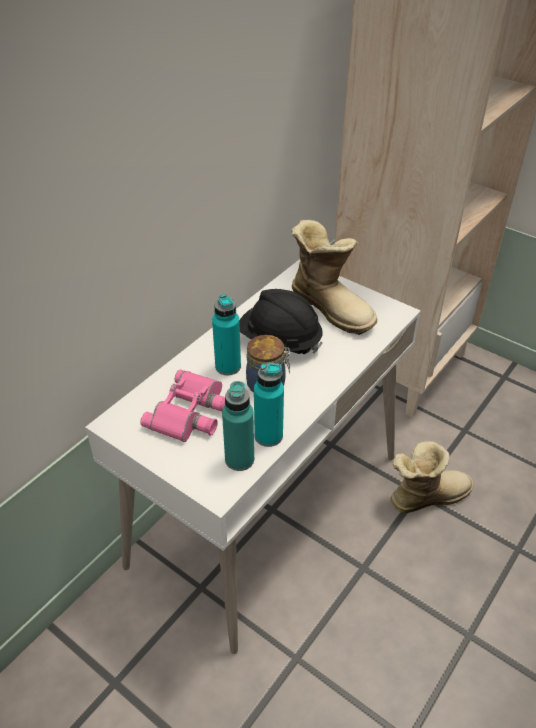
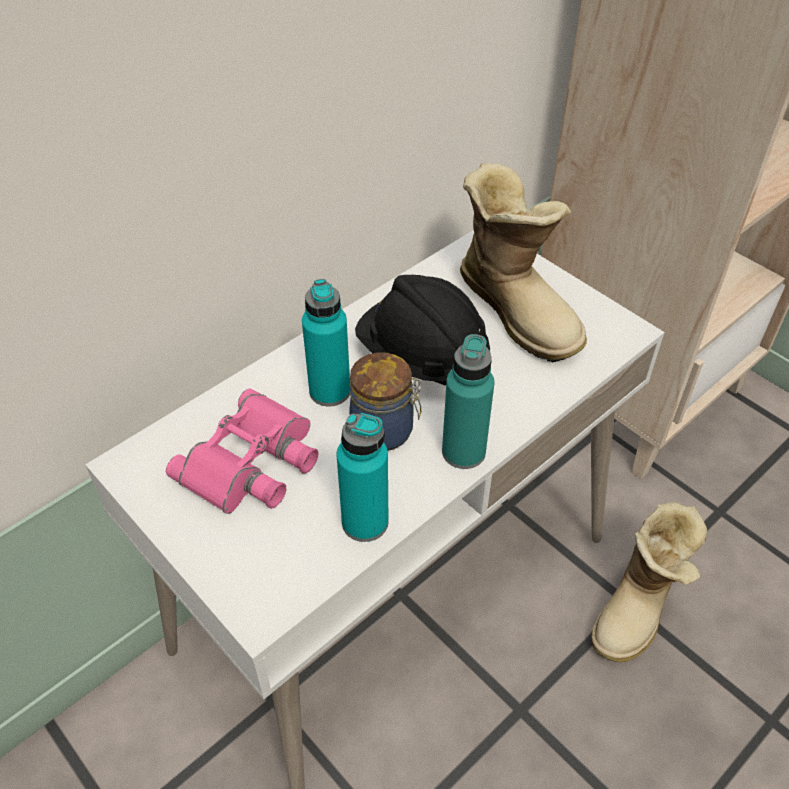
camera: 10 degrees right, 5 degrees up
(239, 459) = (308, 557): turquoise bottle -> turquoise bottle (463, 452)
(425, 495) = (639, 608): boot -> boot turned 135 degrees clockwise

